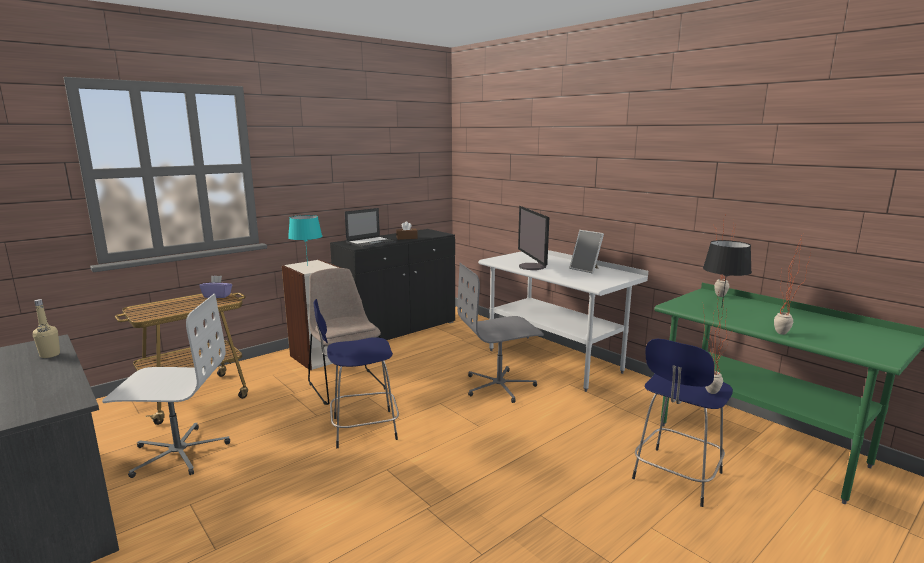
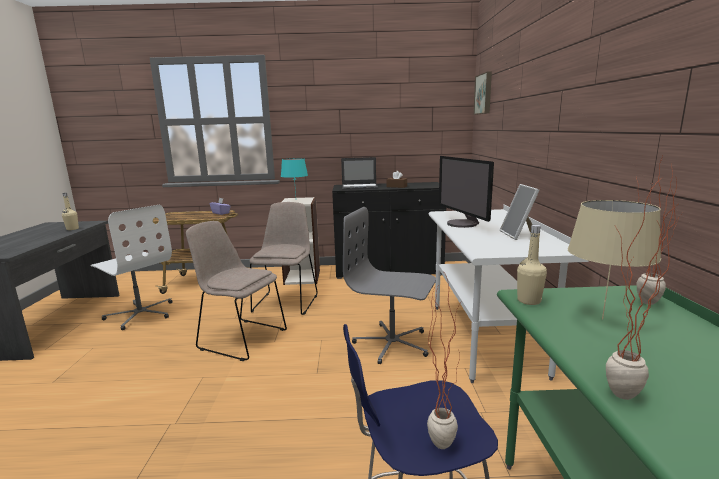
camera: 40 degrees right, 0 degrees up
(361, 429) = (240, 338): blue stool -> beige chair
(475, 143) = (484, 94): none -> picture
(532, 267) = (463, 224): monitor -> monitor turned 45 degrees counterclockwise
(680, 307) = (529, 301): none -> beige bottle
(722, 308) = (603, 319): black table lamp -> beige table lamp

